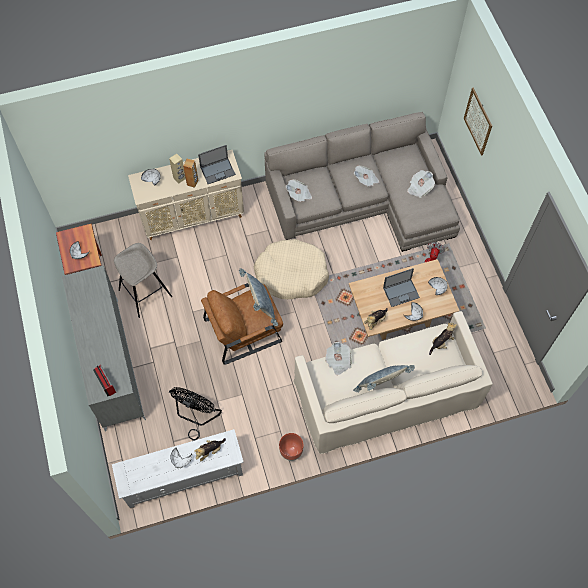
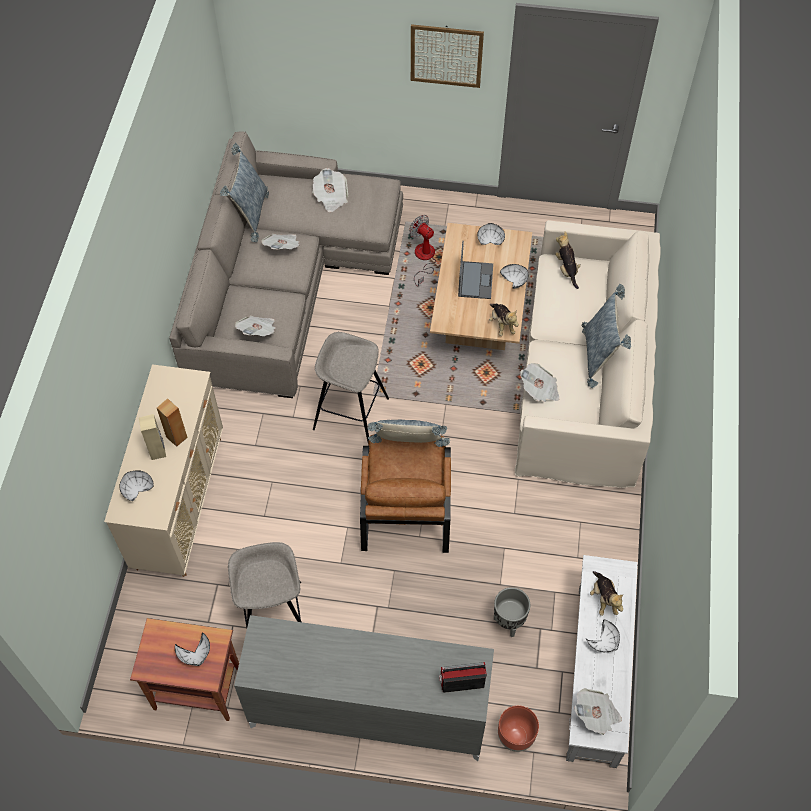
camera: 65 degrees left, 5 degrees down
(134, 473) = (596, 715): none -> newspaper
(194, 415) = (508, 623): black fan -> grey planter
(218, 171) = (178, 396): laptop -> none
(291, 274) = (351, 413): beige dog bed -> grey stool
(291, 451) = (616, 520): brown planter -> brown planter (516, 737)
(379, 153) = (249, 217): none -> pillow
(478, 121) = (323, 58): picture -> picture (446, 54)

